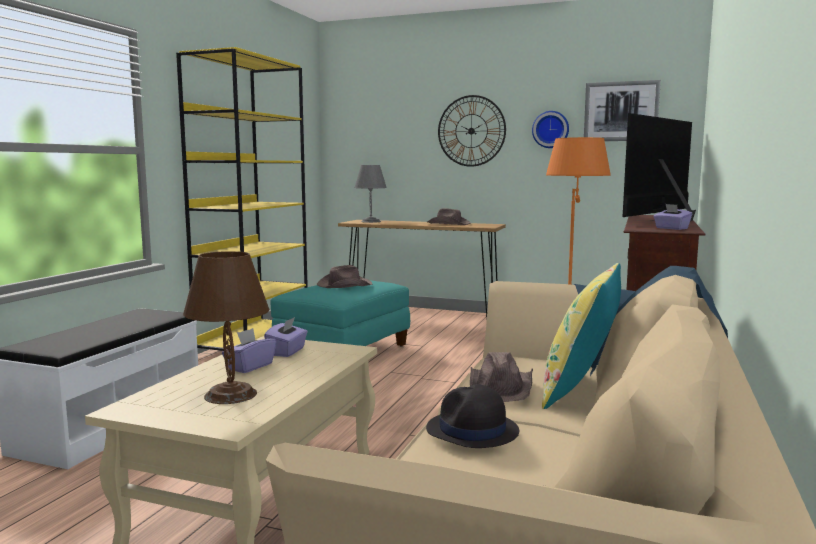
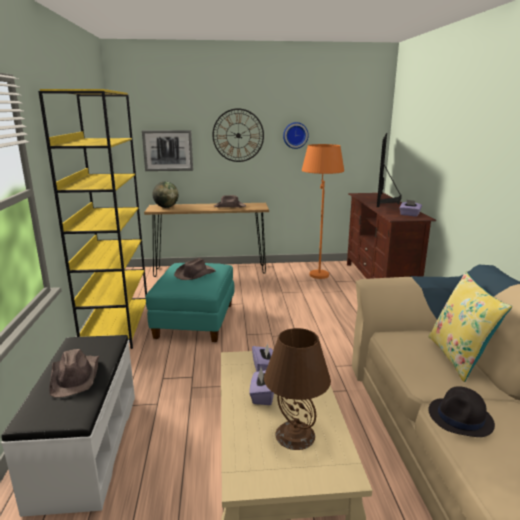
camera: 25 degrees left, 10 degrees up
(370, 221) = (166, 207): grey table lamp -> globe
(501, 388) = (422, 368): brown hat -> brown hat (76, 376)
(621, 111) = (341, 123): picture -> picture (168, 150)

